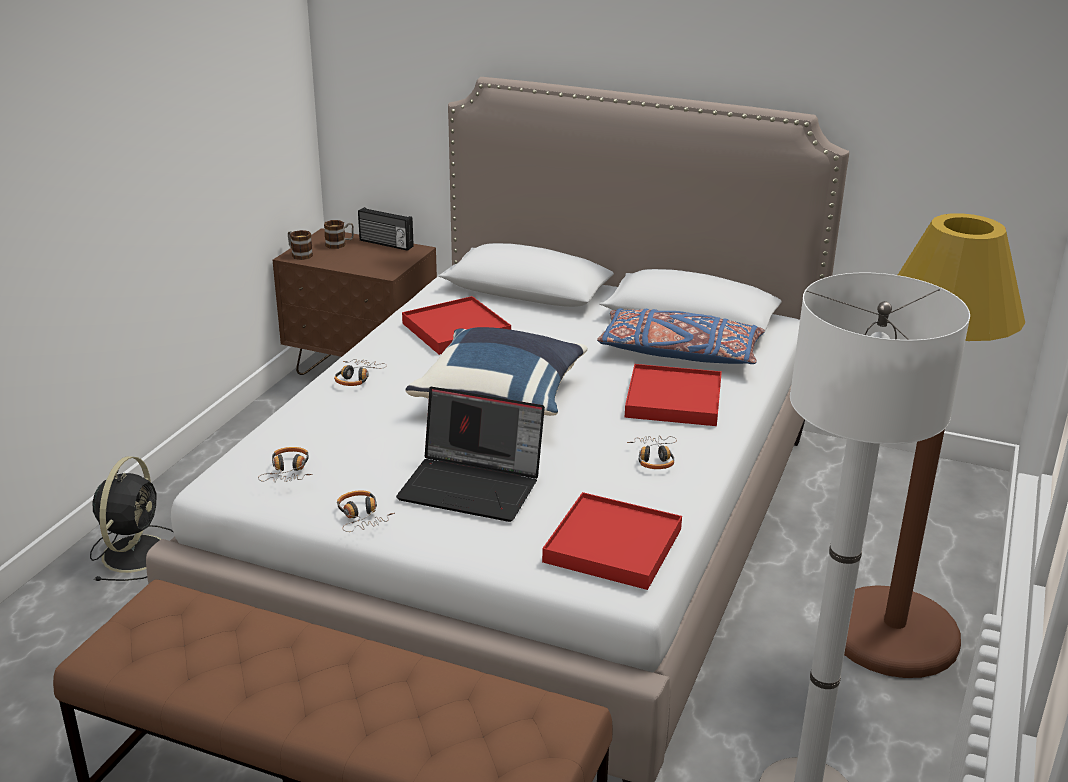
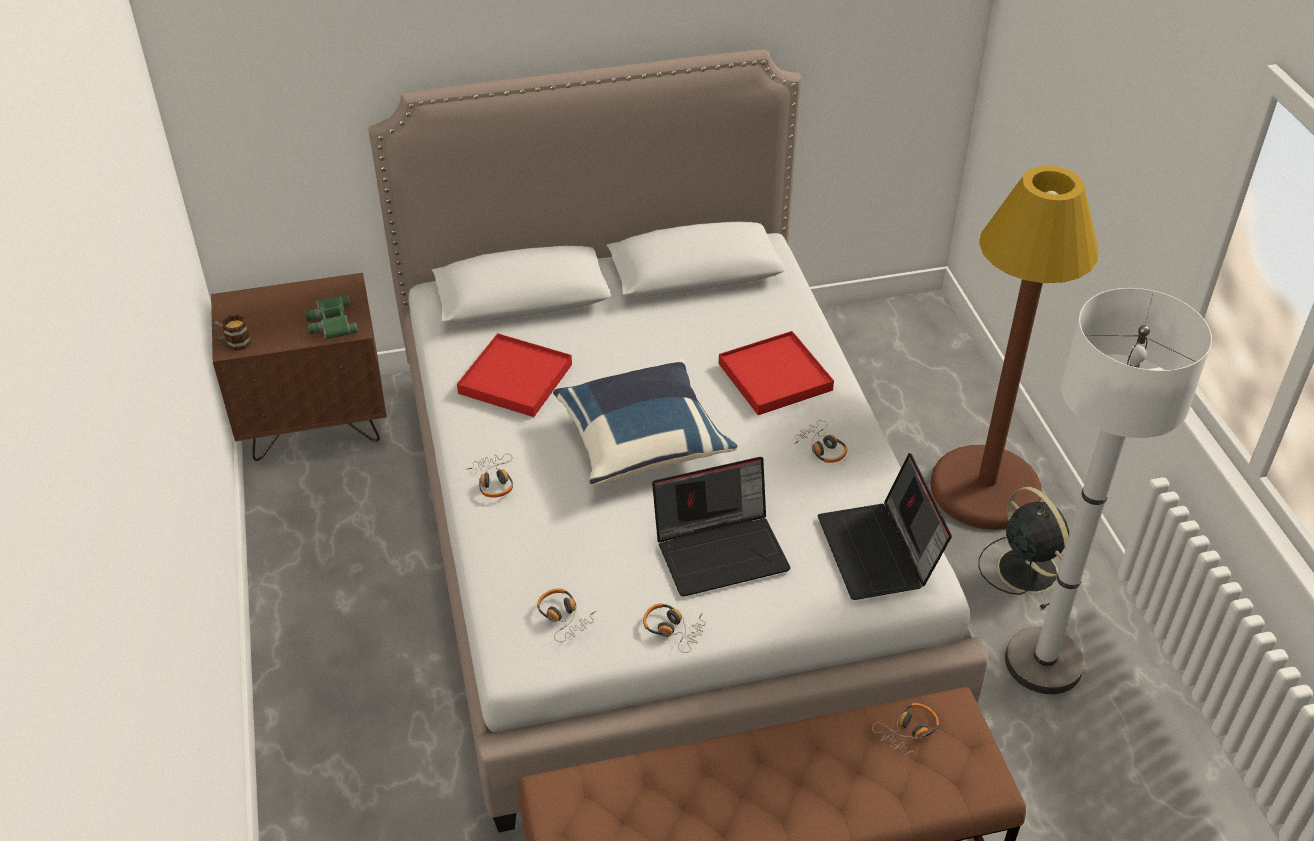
camera: 35 degrees left, 15 degrees up
(136, 552) = (328, 744): black fan -> black fan (1025, 568)
(340, 244) = (260, 309): mug -> none
(376, 264) = (330, 322): none -> green binoculars
(385, 244) = (307, 289): radio -> none
(501, 709) = (908, 732): none -> headphones
(613, 546) = (879, 552): red tray -> laptop
(679, 353) = (727, 320): blue pillow -> none

